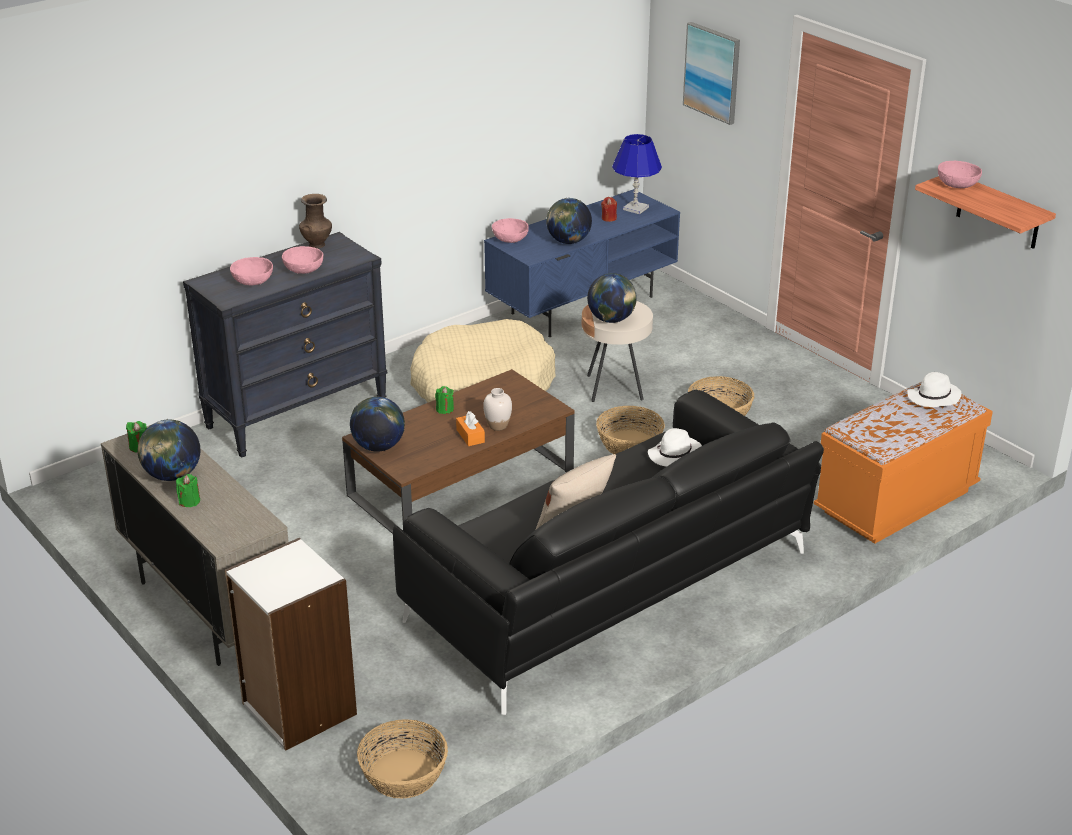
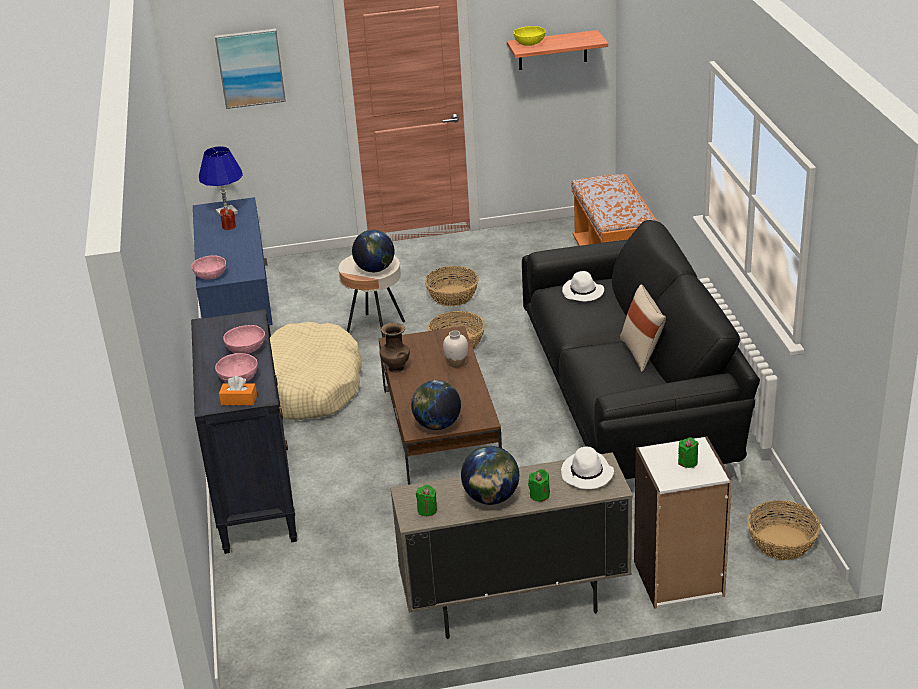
camera: 60 degrees left, 0 degrees up
(317, 244) = (204, 334): brown vase -> brown vase (395, 368)
(445, 409) = (410, 382): green candle -> green candle (688, 462)
(470, 436) = (460, 379): orange tissue box -> orange tissue box (239, 400)
(568, 242) = (246, 252): globe -> none
(933, 398) = (600, 184): white hat -> white hat (587, 474)
(957, 185) = (529, 43): pink bowl -> yellow bowl

